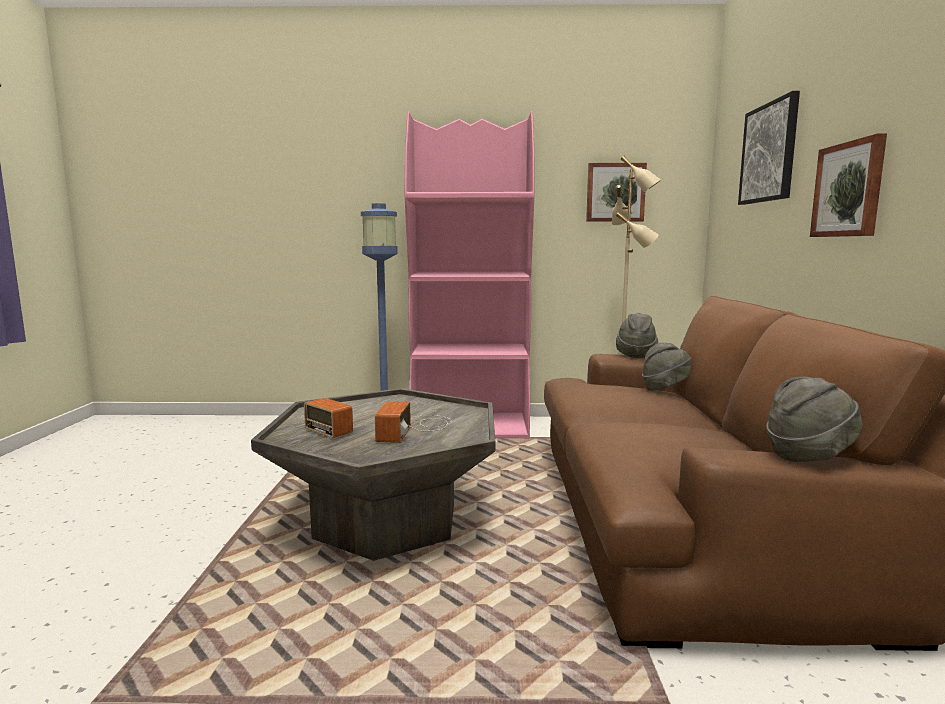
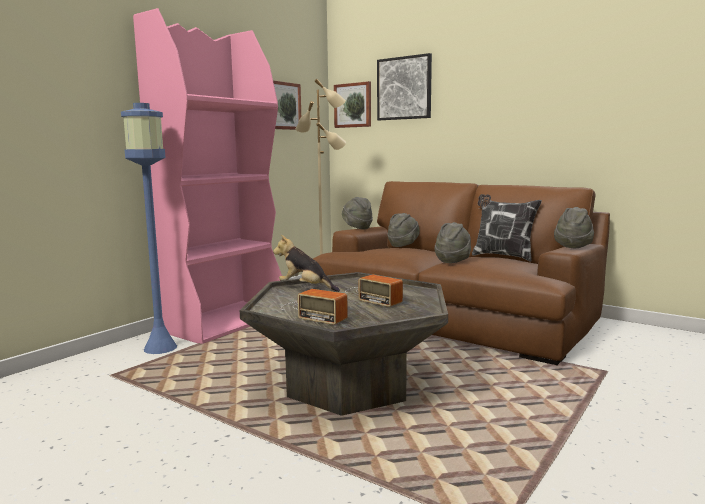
camera: 55 degrees left, 0 degrees up
(328, 422) = (312, 312): radio -> radio turned 45 degrees clockwise
(411, 403) = (305, 288): none -> plush toy
(618, 422) = (453, 260): none -> grey hat
(745, 443) = (502, 256): none -> pillow
(849, 190) = (485, 115): picture -> picture (353, 105)

